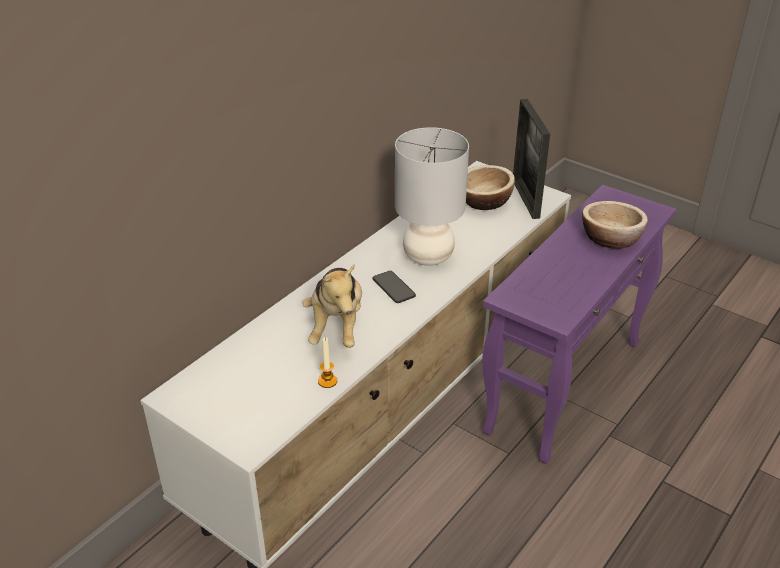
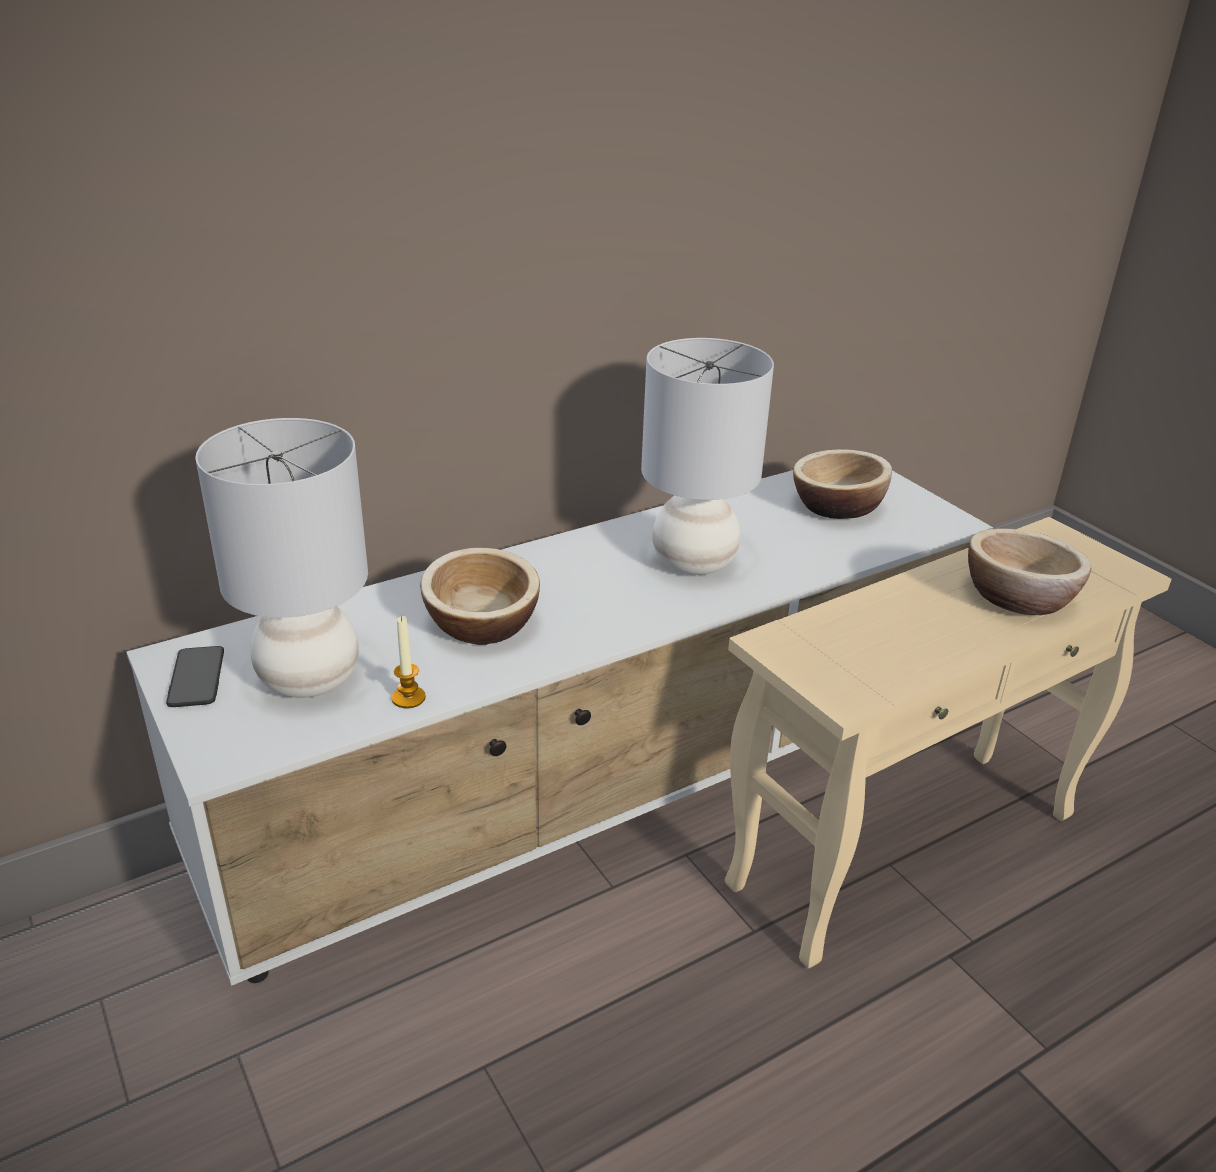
camera: 20 degrees right, 5 degrees down
(264, 386) = (311, 679): none -> grey table lamp
(336, 326) = (481, 624): plush toy -> bowl
(393, 288) = (609, 592): phone -> phone (196, 678)
(525, 199) = (909, 517): picture frame -> none
(564, 386) = (904, 850): purple side table -> beige side table

